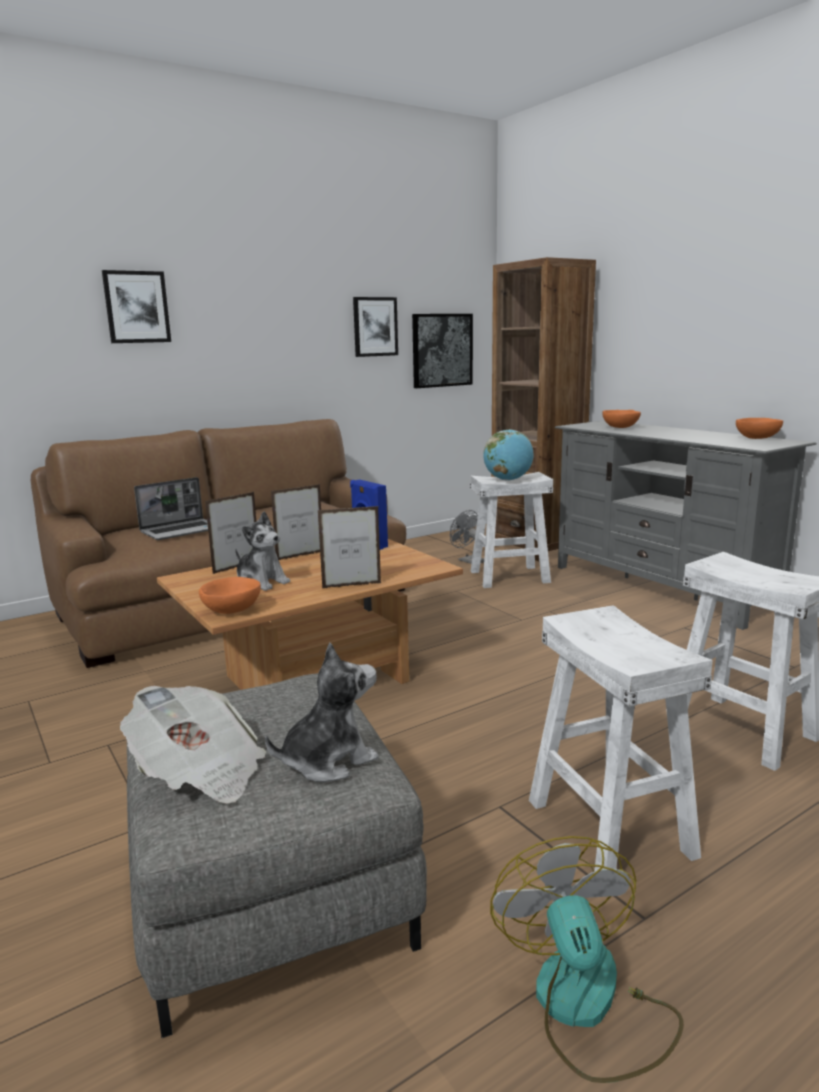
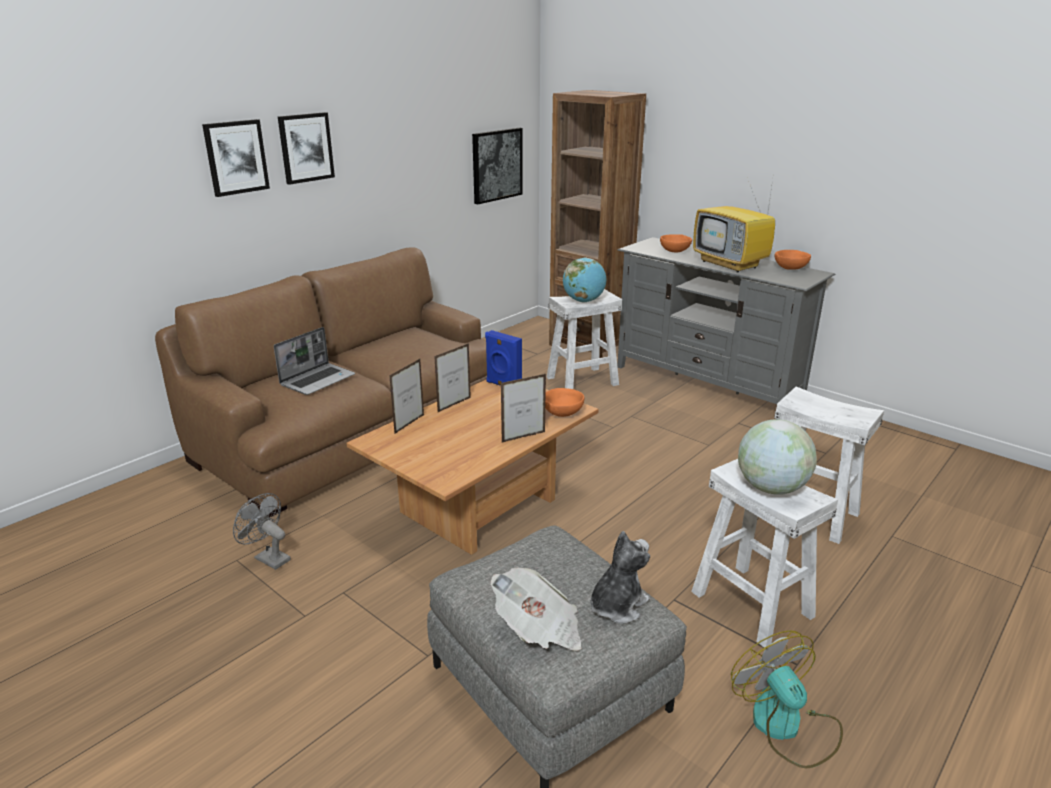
camera: 15 degrees left, 10 degrees up
(232, 610) = (446, 475): orange bowl -> orange bowl (562, 413)
(261, 582) = (445, 440): plush toy -> none
(375, 327) = (441, 150): picture -> picture (306, 147)
(468, 560) = (538, 365): grey fan -> grey fan (268, 557)
(618, 642) = (771, 488): none -> globe
(681, 435) = (731, 265): none -> television

